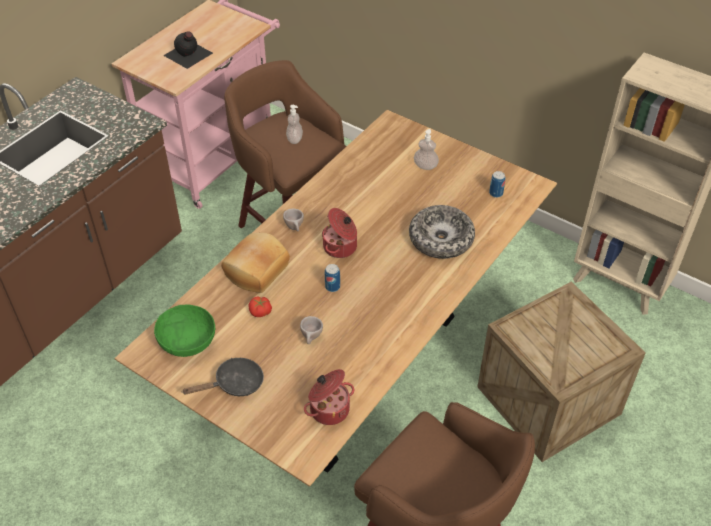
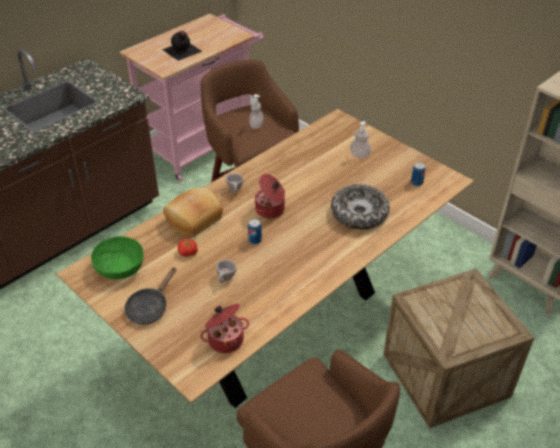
camera: 10 degrees right, 5 degrees down
(234, 384) = (149, 307): black frying pan -> black frying pan turned 135 degrees clockwise

